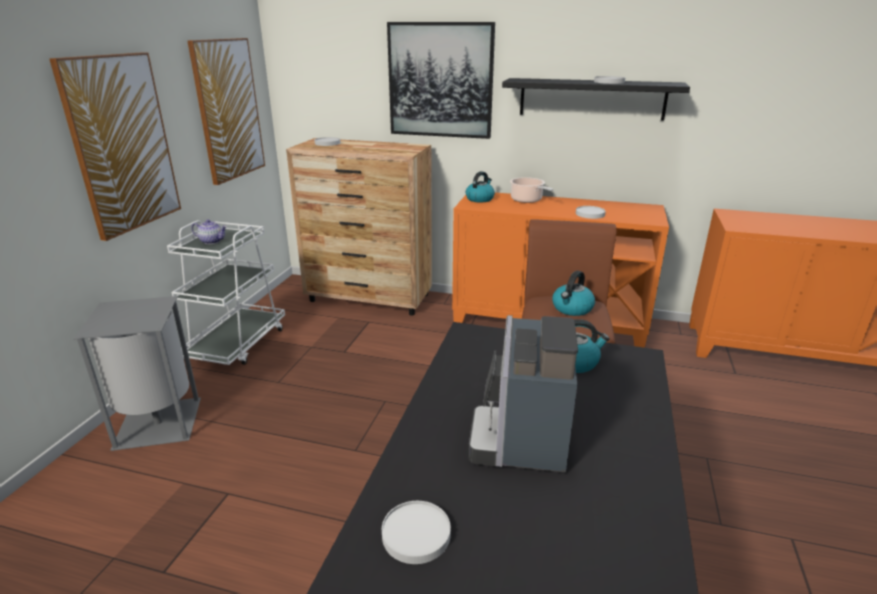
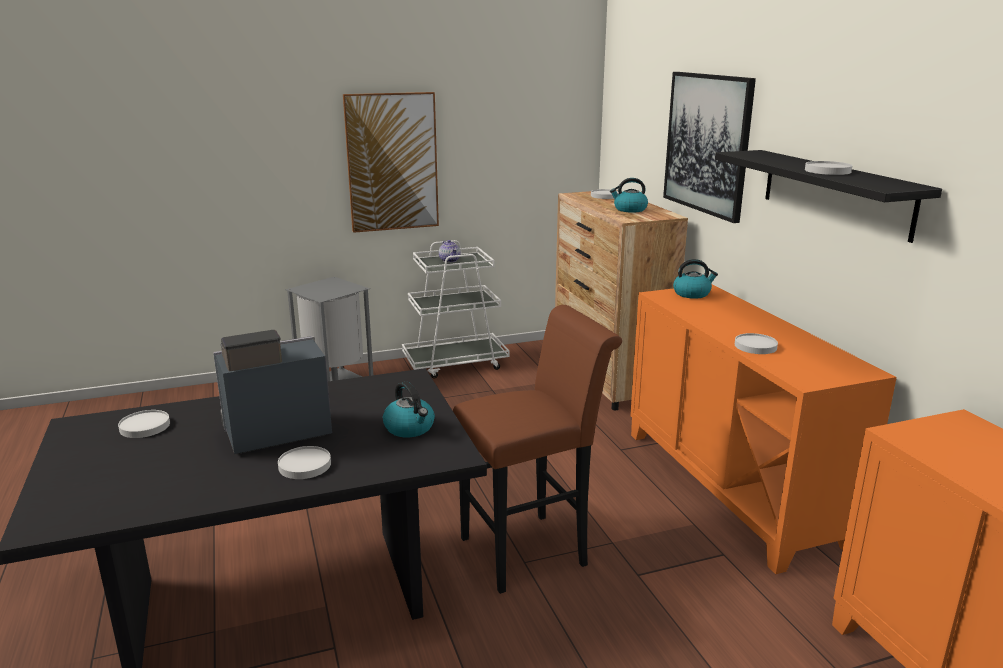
camera: 55 degrees right, 5 degrees down
(228, 110) = (529, 148): picture -> none
(527, 200) = (736, 311): cooking pot -> none
(572, 308) = (525, 408): kettle -> kettle (629, 209)
(613, 434) = (305, 465): none -> white plate

